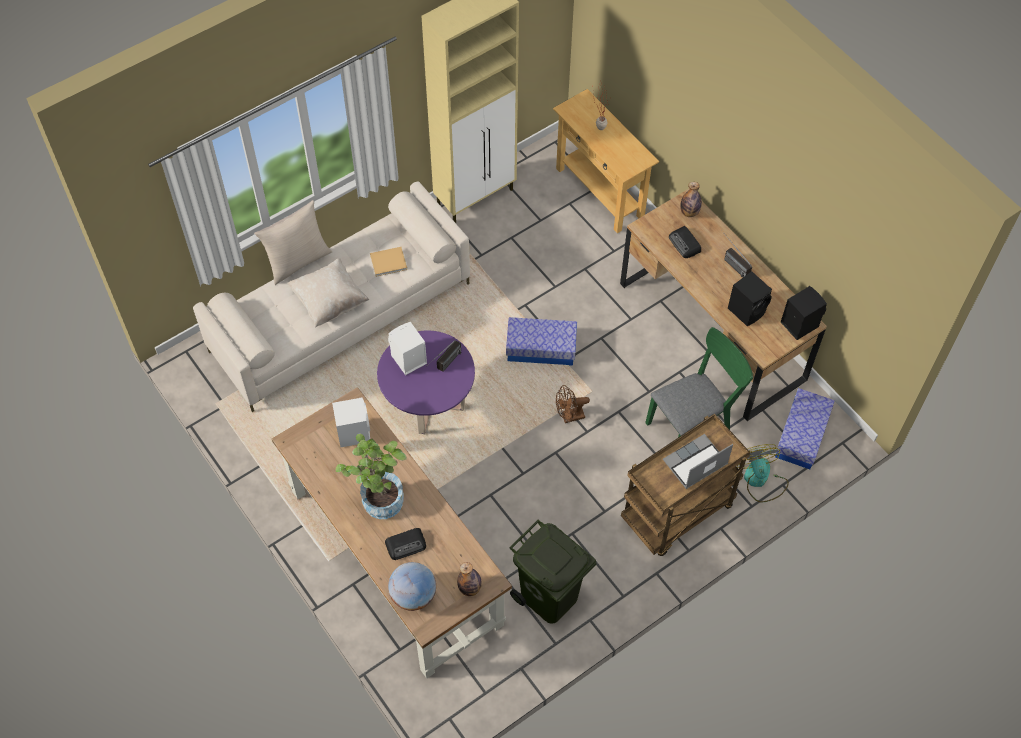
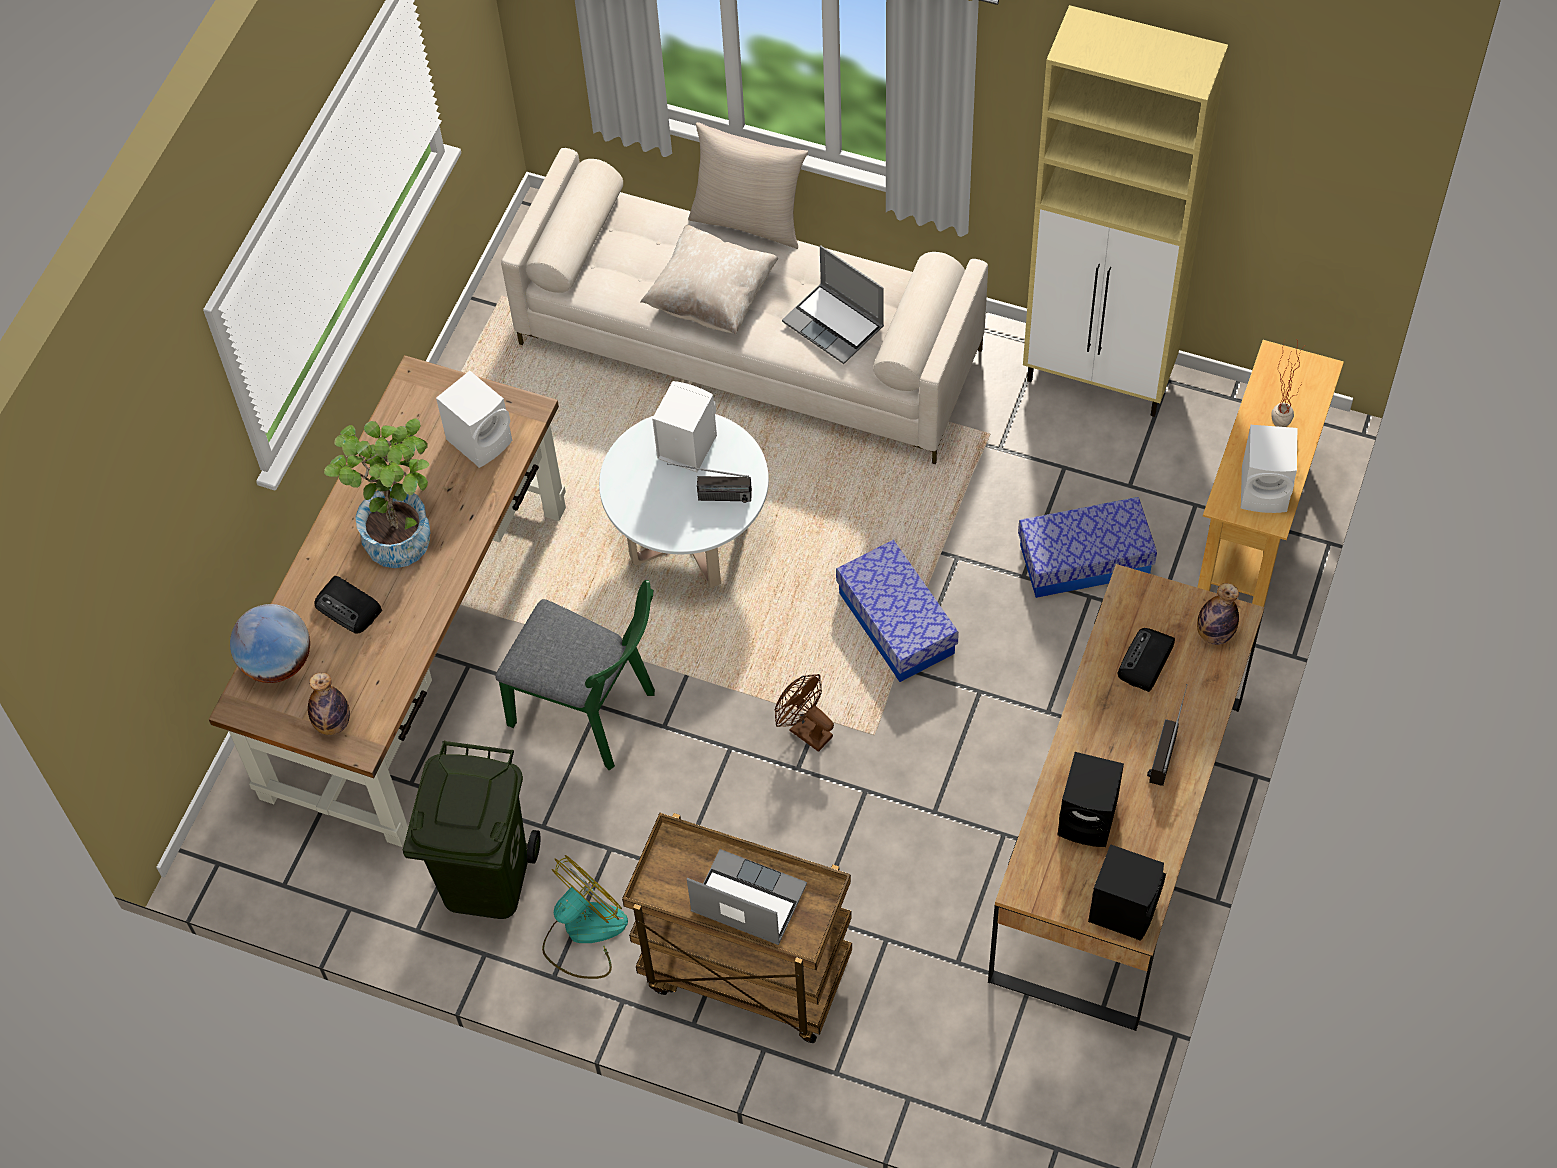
camera: 60 degrees right, 0 degrees up
(389, 262) = (835, 325): beige book -> laptop
(428, 403) = (690, 539): purple coffee table -> white coffee table
(630, 153) = (1266, 490): none -> white speaker
(693, 424) = (921, 907): green chair -> green chair (591, 713)
(760, 480) = (892, 1059): fan -> fan (583, 933)
(801, 435) = (1023, 1078): storage box -> storage box (1084, 560)

